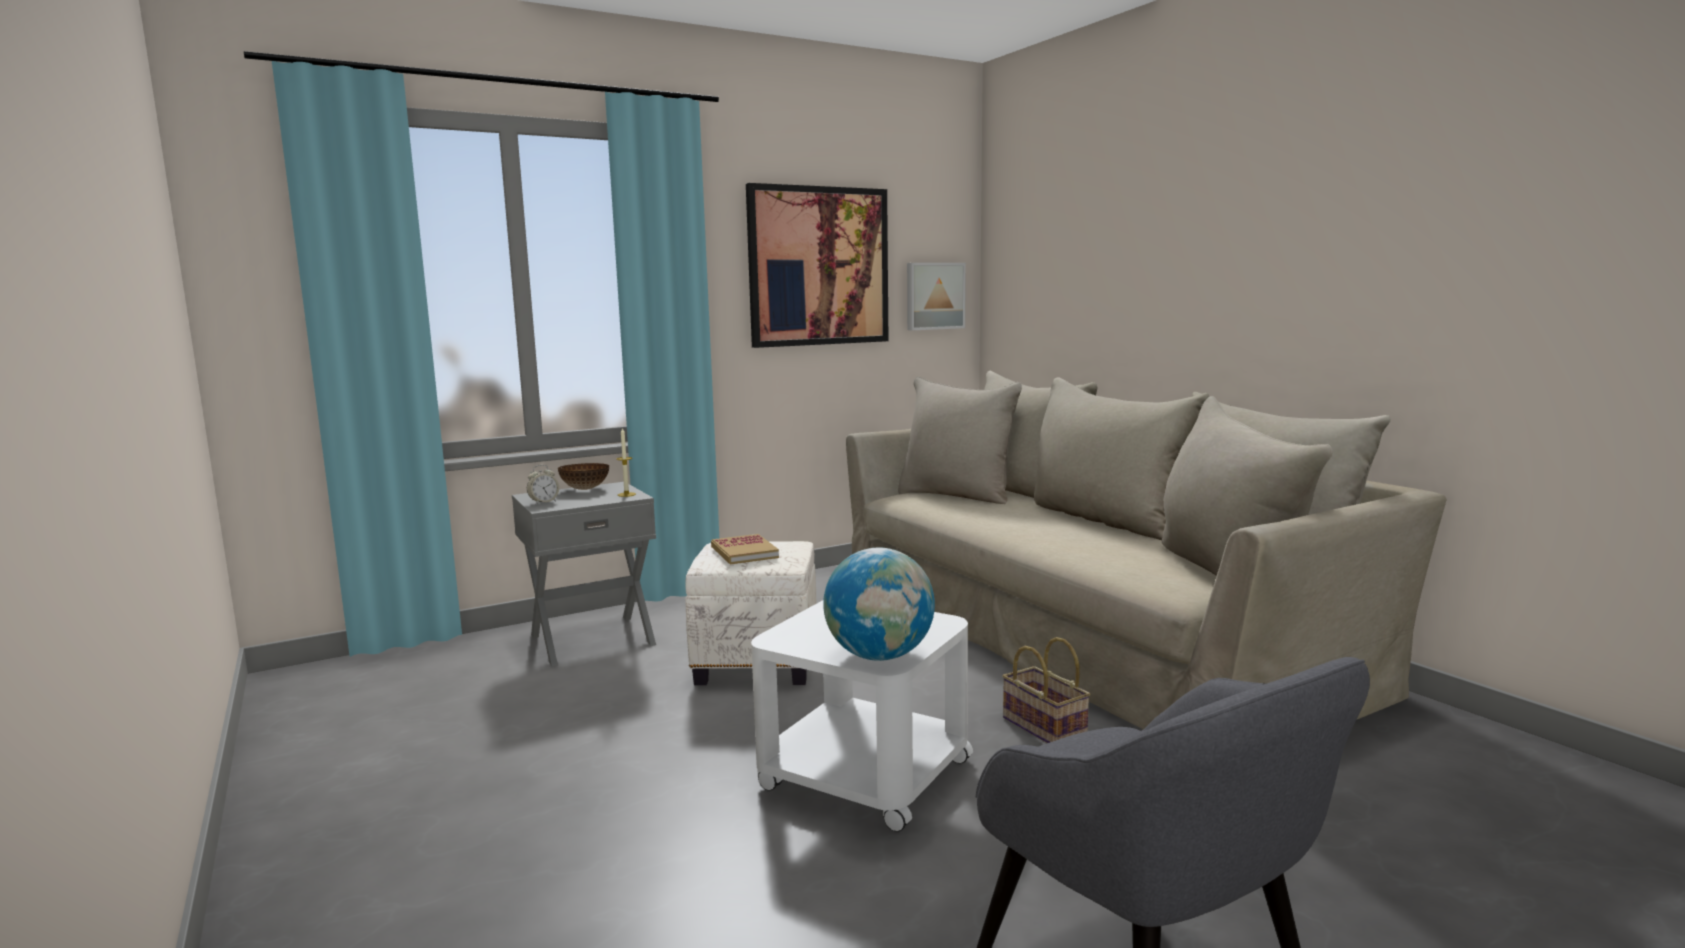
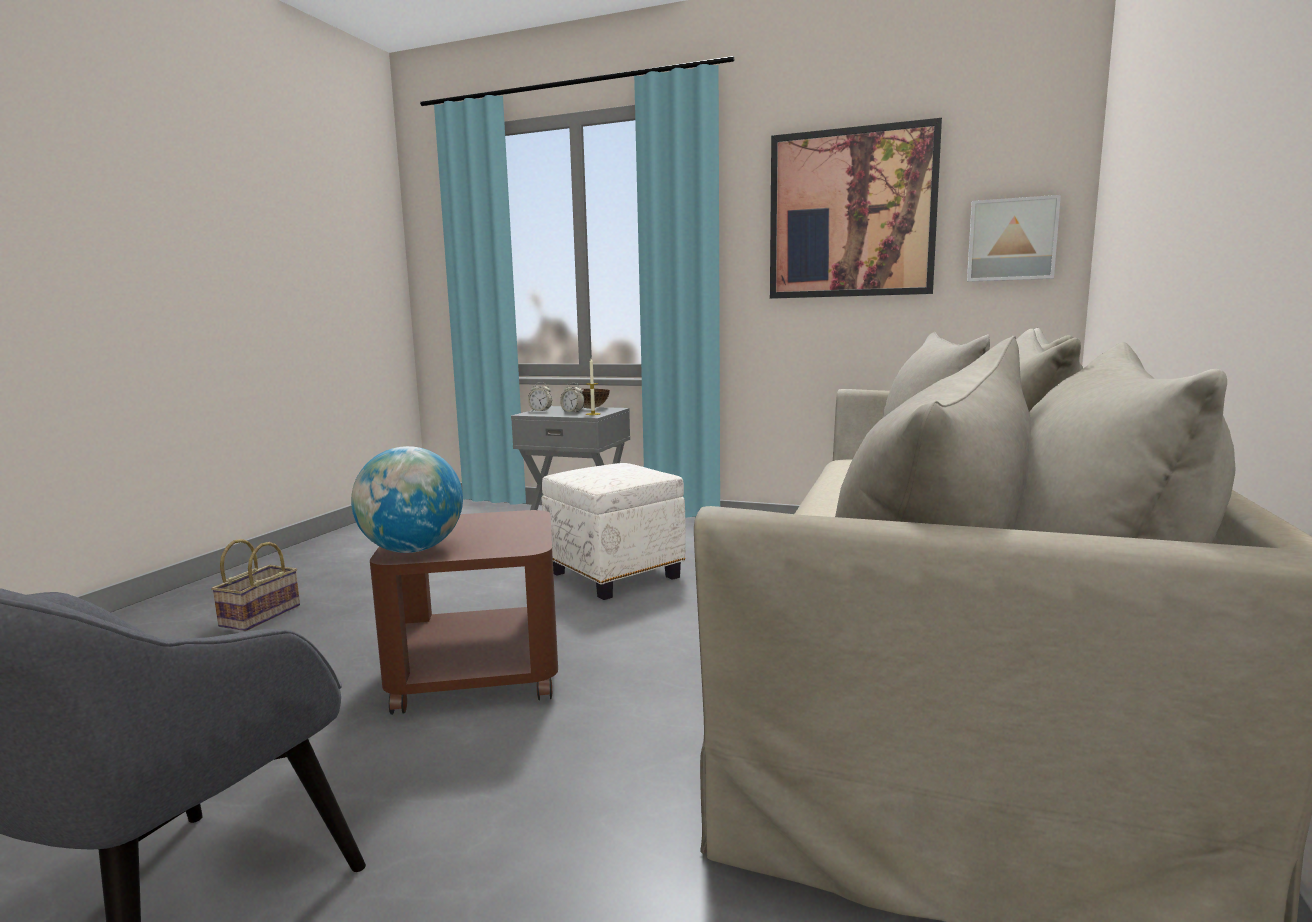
camera: 50 degrees right, 0 degrees up
(591, 496) = (572, 412): none -> alarm clock
(744, 552) = (603, 471): book -> none
(863, 773) = (478, 669): white side table -> brown side table
(1041, 727) = (664, 712): basket -> basket (261, 615)

